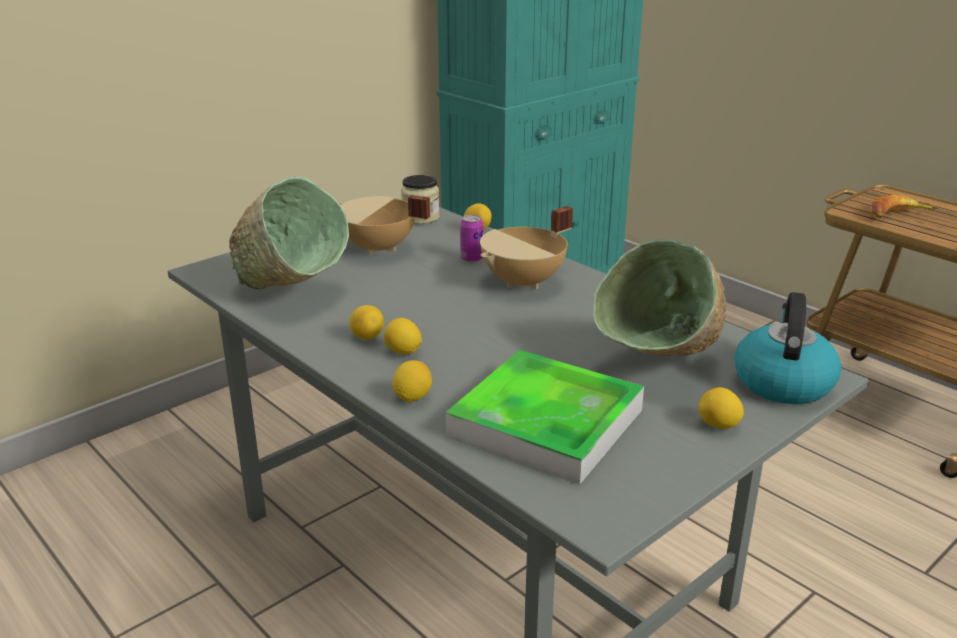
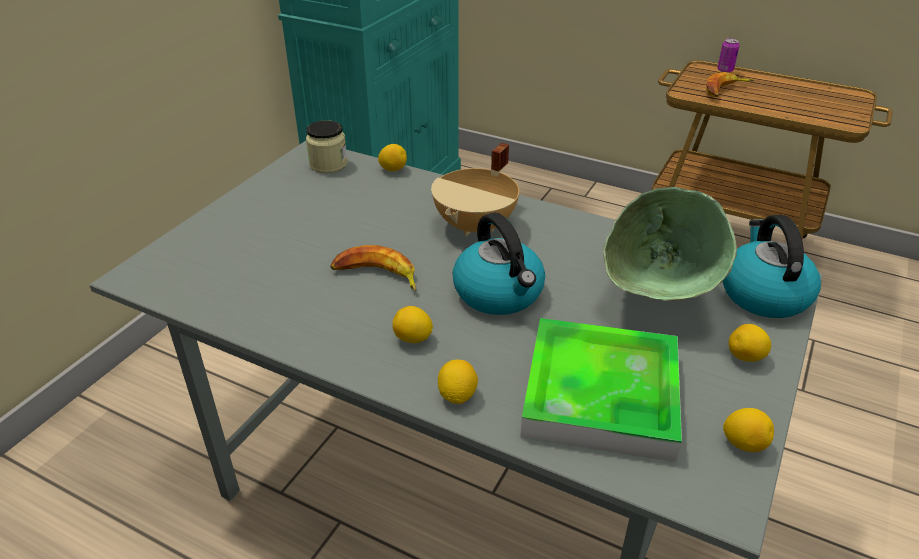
camera: 20 degrees left, 10 degrees up
(292, 293) = (252, 287): green bowl -> none
(367, 337) = (365, 328): lemon -> lemon (744, 444)
(377, 249) = (308, 211): beige cooking pot -> none
(403, 303) = (376, 276): none -> banana
(471, 258) = (409, 206): can -> can (725, 70)
(507, 334) = (499, 293): none -> kettle

